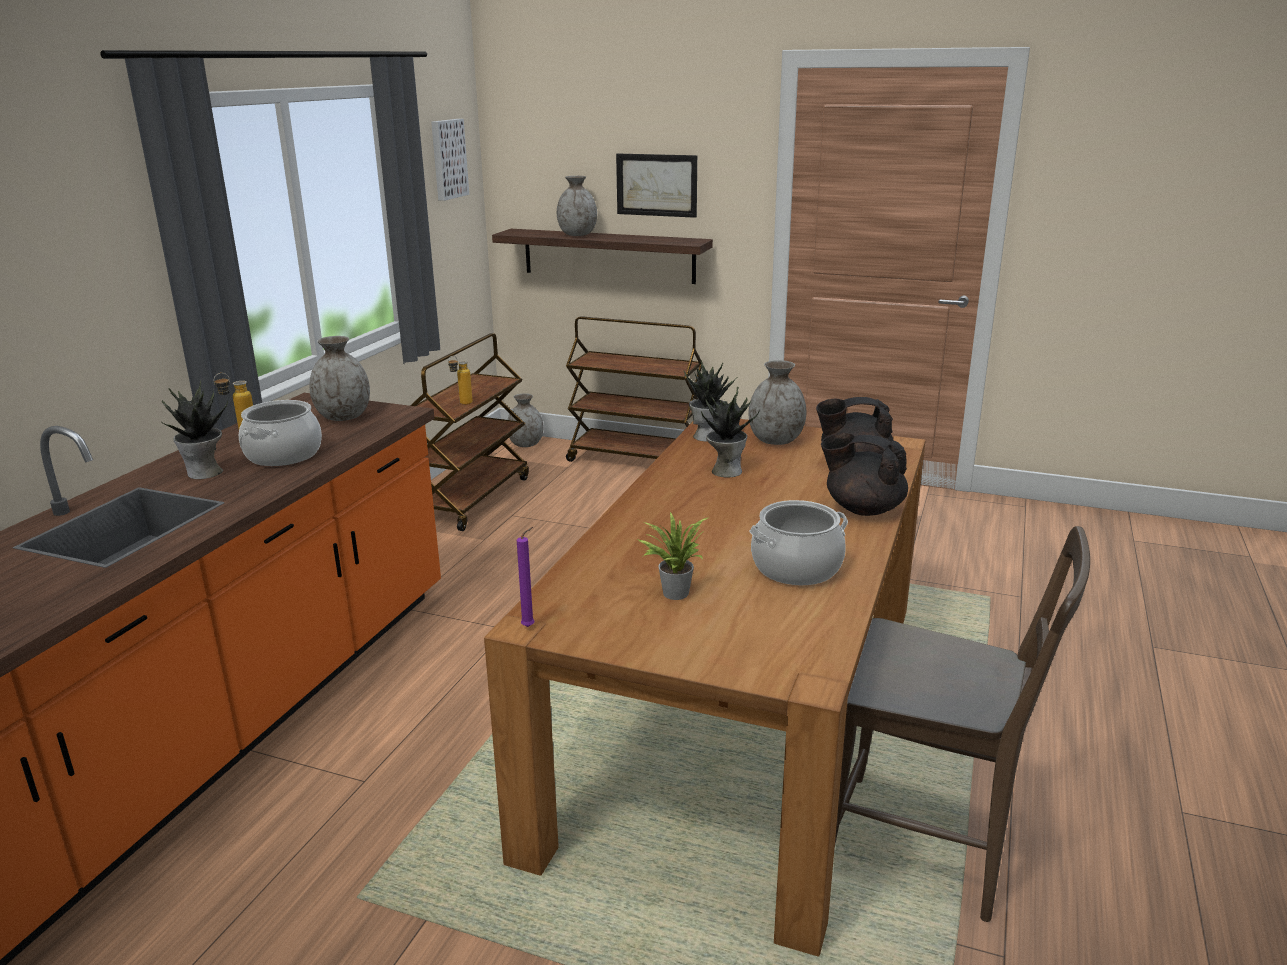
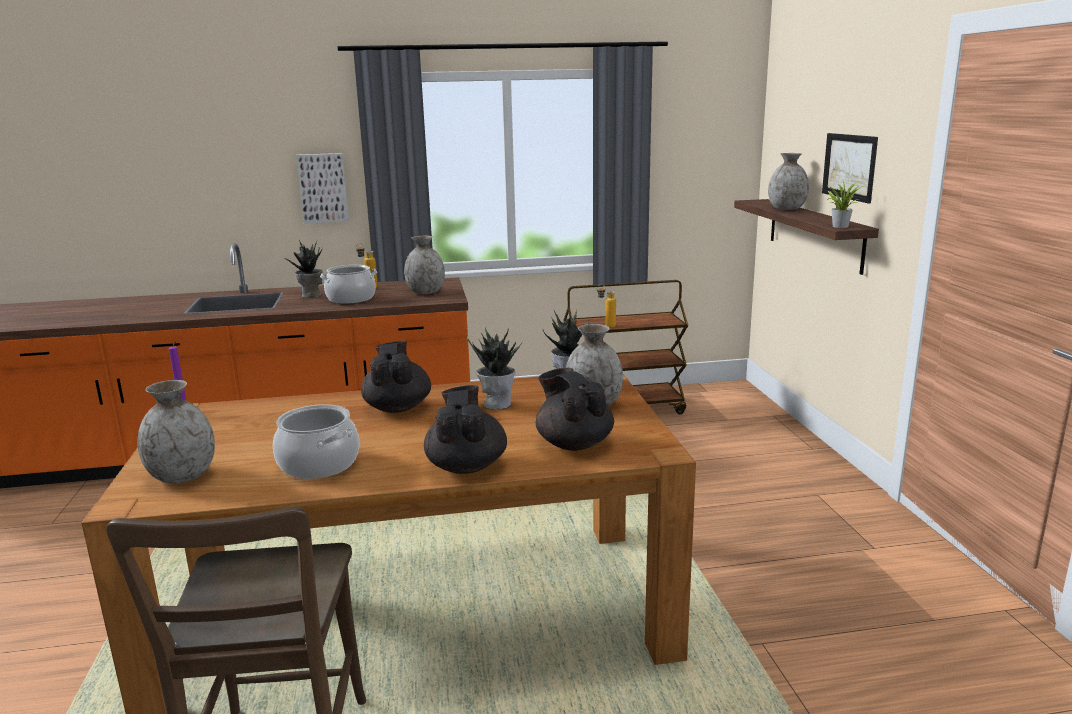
camera: 60 degrees right, 5 degrees down
(447, 159) = (705, 132): picture -> picture (323, 188)
(525, 444) = (738, 394): grey vase -> grey vase (182, 476)
(636, 459) = (788, 438): brown cart -> none
(673, 592) = (253, 435): potted plant -> potted plant (840, 226)
(679, 511) = (397, 407): none -> black teapot

